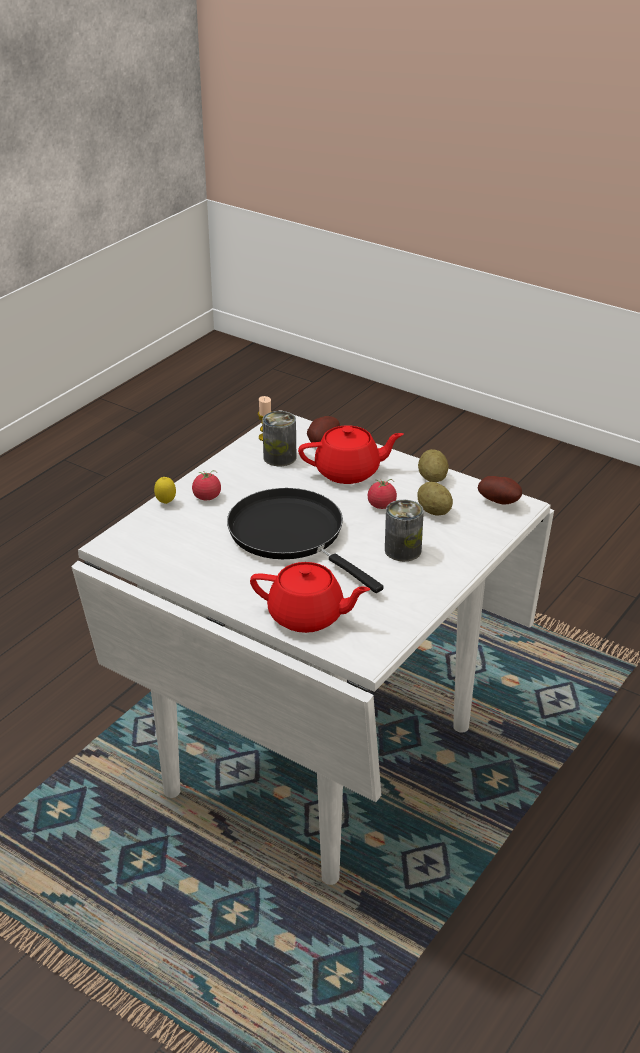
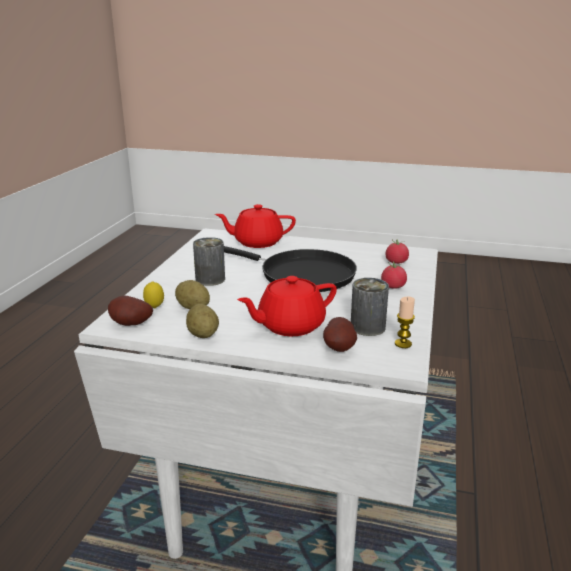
camera: 160 degrees right, 10 degrees down
(166, 503) = (418, 278): lemon -> lemon (155, 308)
(381, 505) = (242, 304): tomato -> tomato (396, 262)

